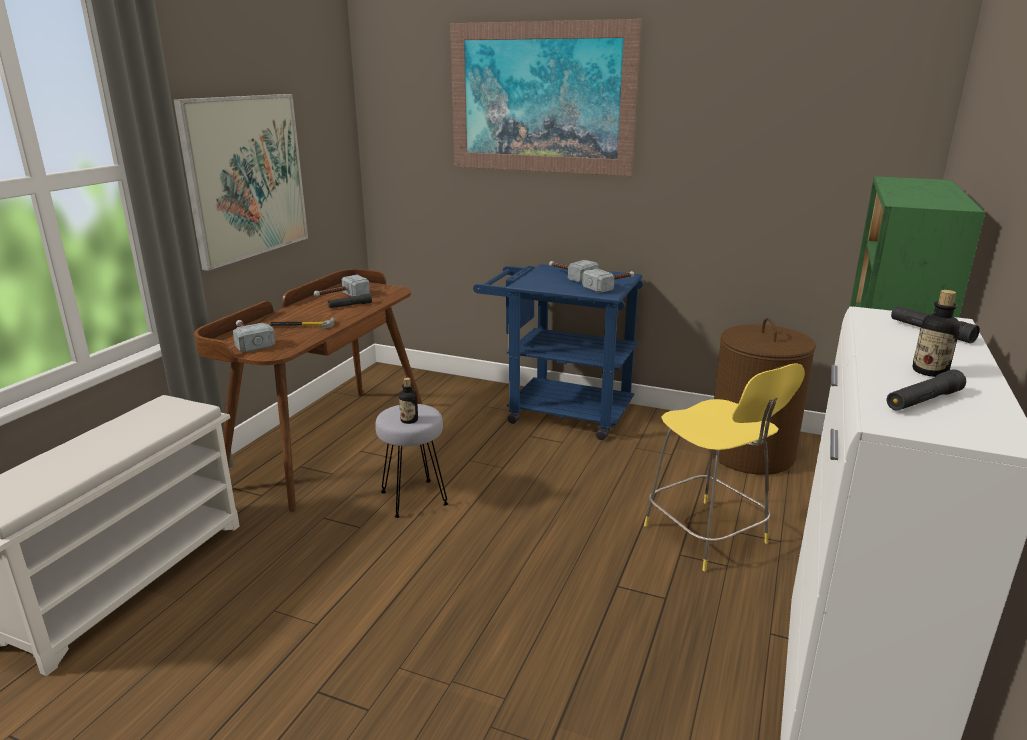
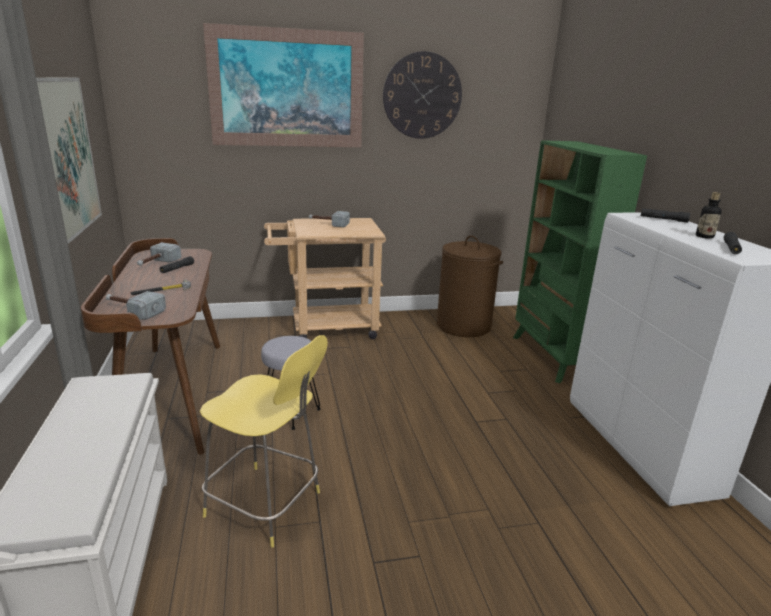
camera: 35 degrees left, 0 degrees up
(409, 420) = (295, 348): bottle -> none
(558, 411) = (325, 328): blue cart -> beige cart
(611, 286) = (366, 227): hammer -> none
(708, 536) = (491, 378): yellow stool -> yellow stool (267, 505)
(726, 104) = (422, 96): none -> wall clock

